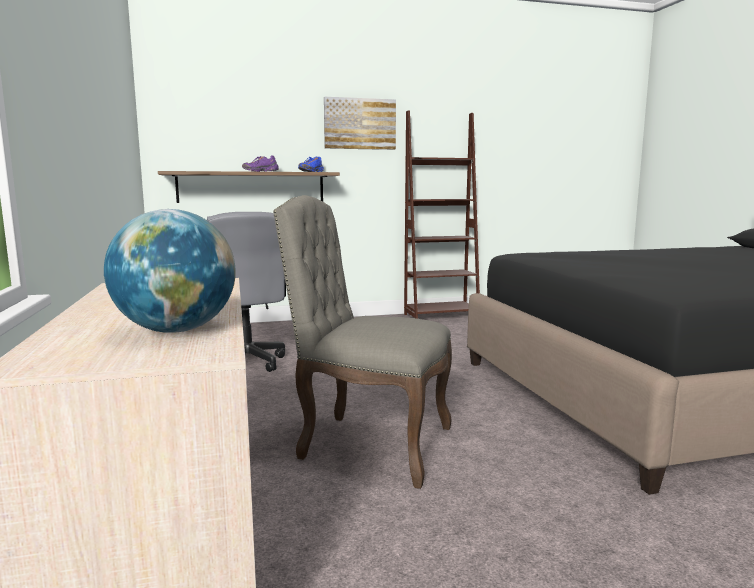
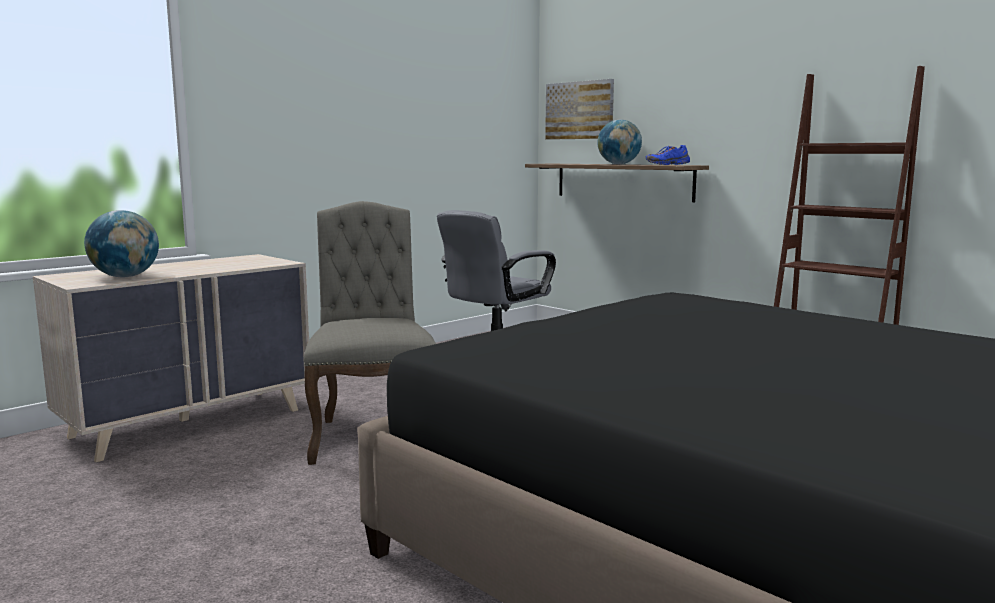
camera: 60 degrees right, 0 degrees up
(260, 171) = (618, 164): purple shoe -> globe
(359, 124) = (746, 98): picture -> picture (580, 110)

